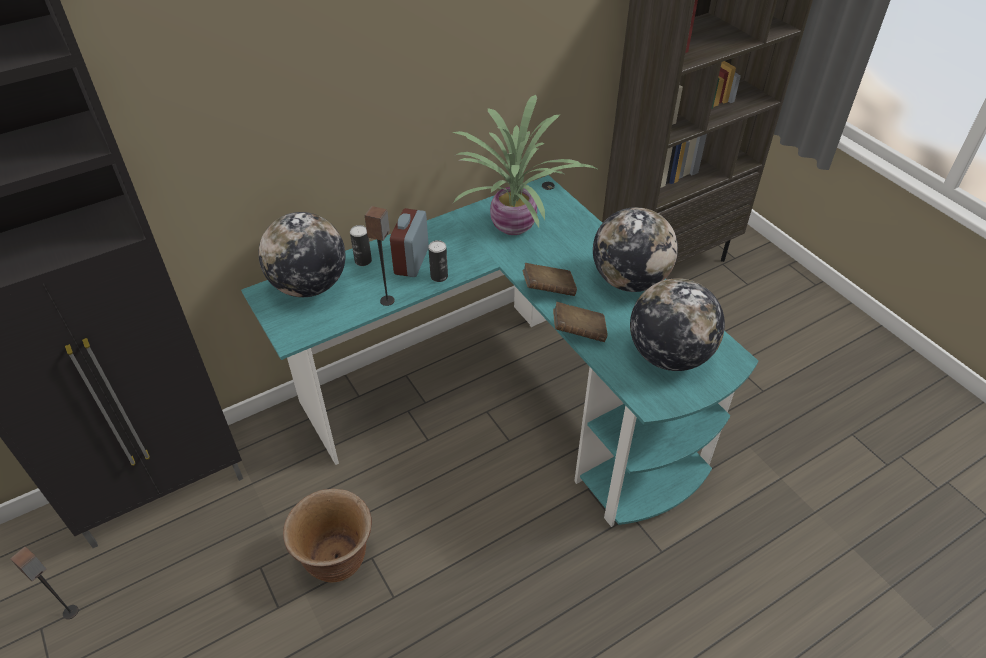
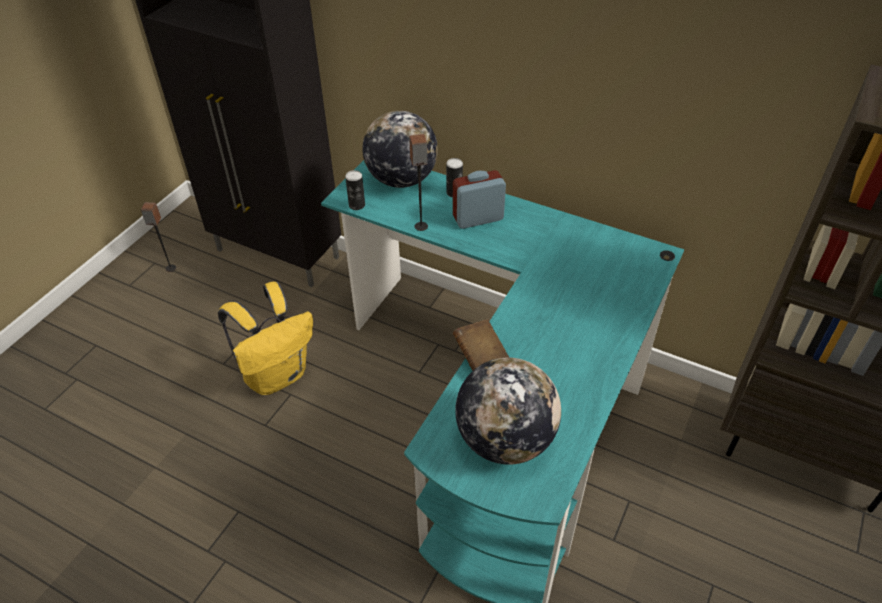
camera: 60 degrees right, 0 degrees up
(337, 559) = (277, 375): brown planter -> yellow backpack
(439, 276) = (474, 241): can -> can (357, 205)
(516, 227) = (584, 259): potted plant -> none
(548, 289) = (520, 316): brown book -> none
(629, 280) = (586, 369): globe -> none

